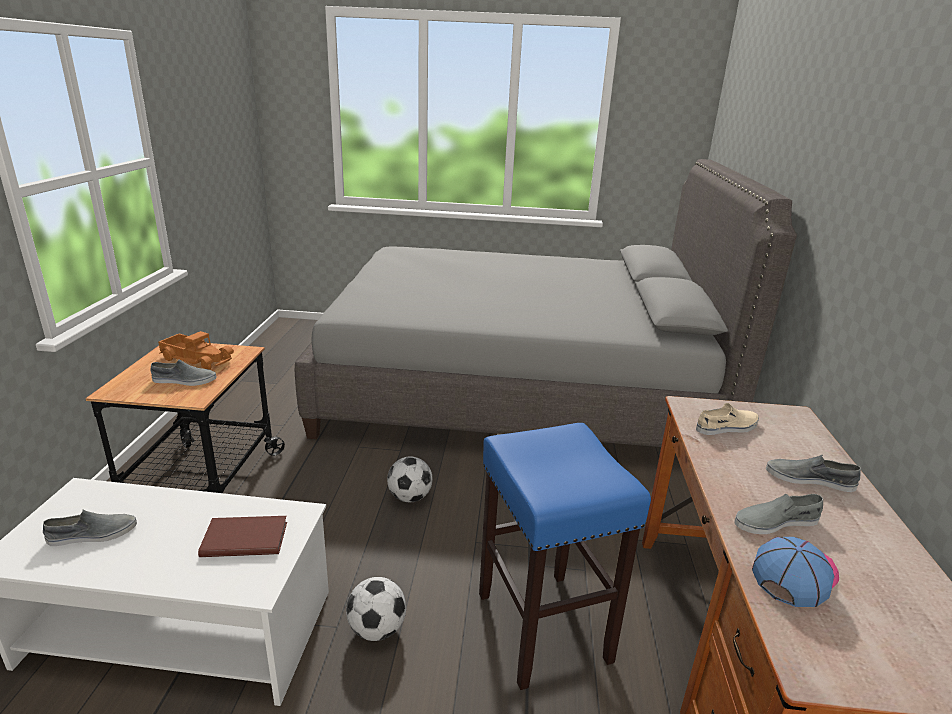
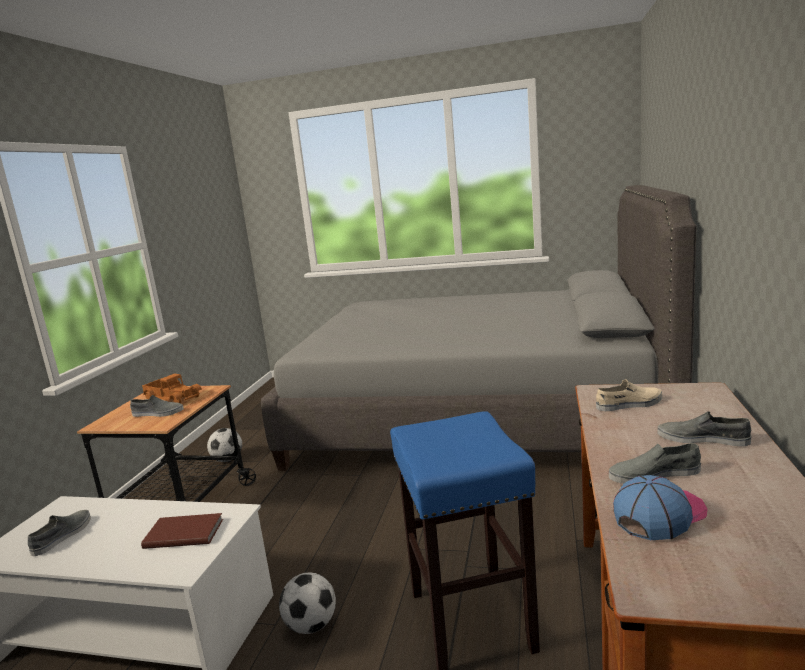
camera: 10 degrees right, 10 degrees down
(92, 534) = (63, 536): grey shoe -> grey shoe turned 60 degrees counterclockwise
(410, 497) = (361, 513): football -> football (227, 460)

